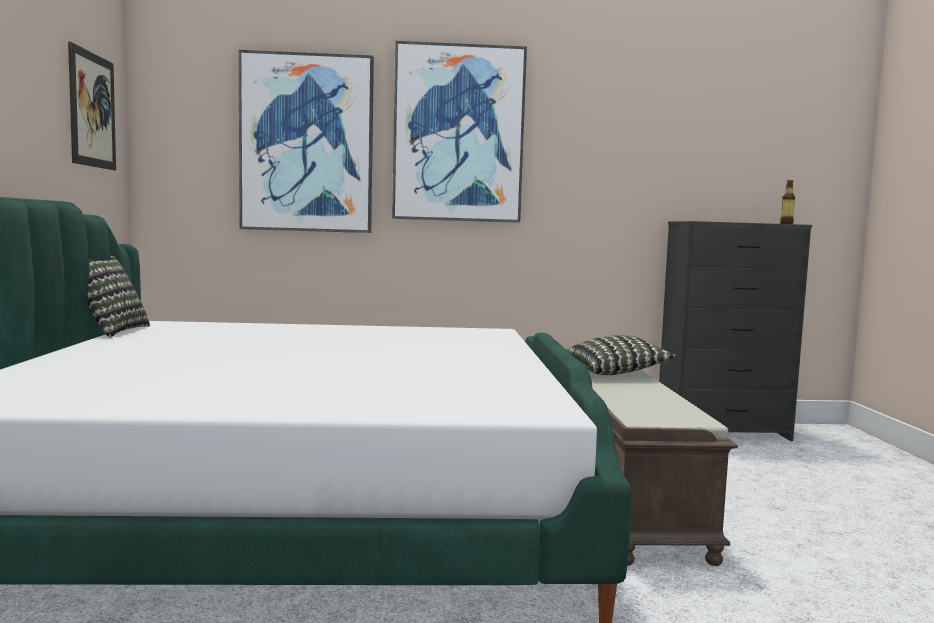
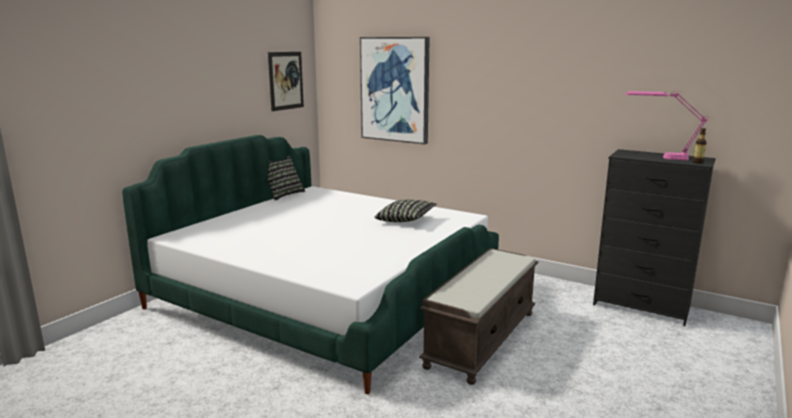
camera: 35 degrees right, 10 degrees up
(458, 134) = (477, 84): picture -> none
(616, 372) = (510, 258): pillow -> pillow (405, 220)
(736, 222) = (659, 157): none -> pink table lamp

